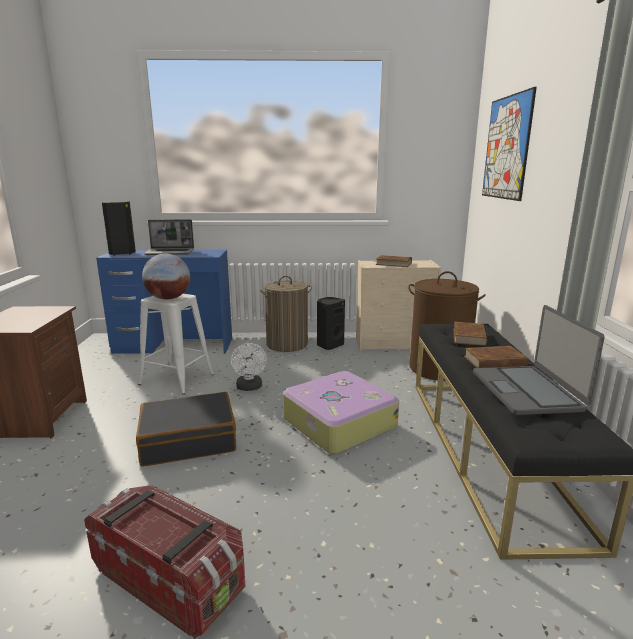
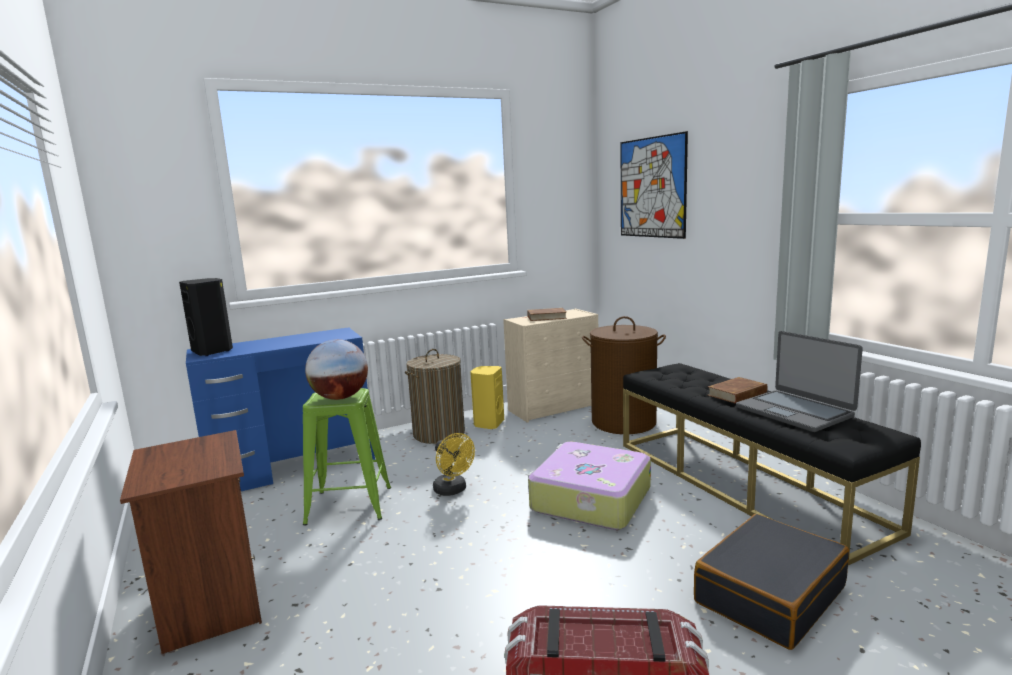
camera: 25 degrees left, 5 degrees down
(170, 252) = (282, 341): laptop -> none
(177, 379) = (350, 505): white stool -> green stool
(188, 440) = (451, 565): black suitcase -> black suitcase (769, 594)
(250, 388) = (453, 490): white fan -> yellow fan
(329, 345) = (488, 424): black speaker -> yellow speaker
(469, 337) = (686, 377): brown book -> none

